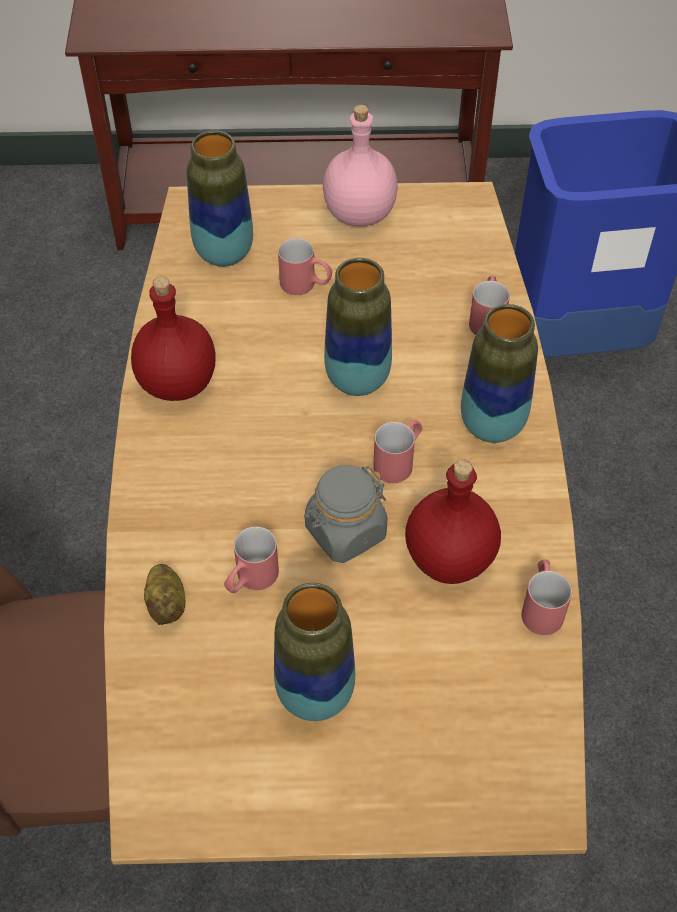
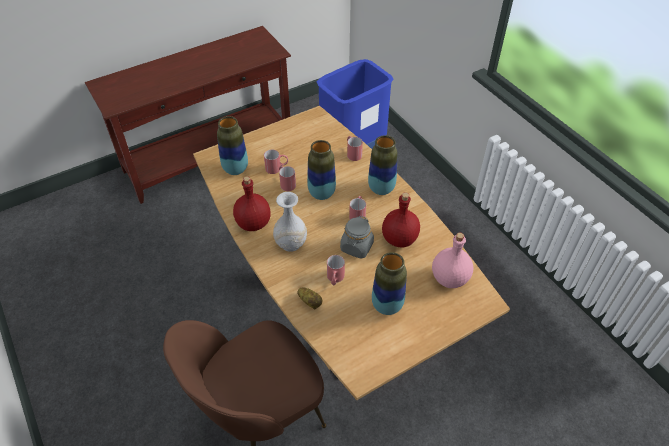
camera: 30 degrees left, 5 degrees down
(218, 460) = (291, 244): none -> white vase
(358, 213) = (277, 135): pink bottle -> pink bottle (449, 278)
(541, 606) = (441, 240): red mug -> red mug (286, 183)

